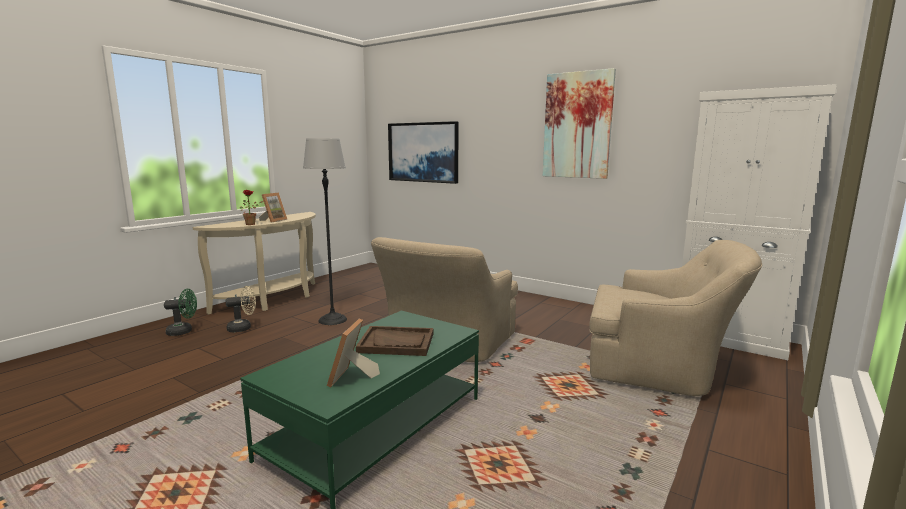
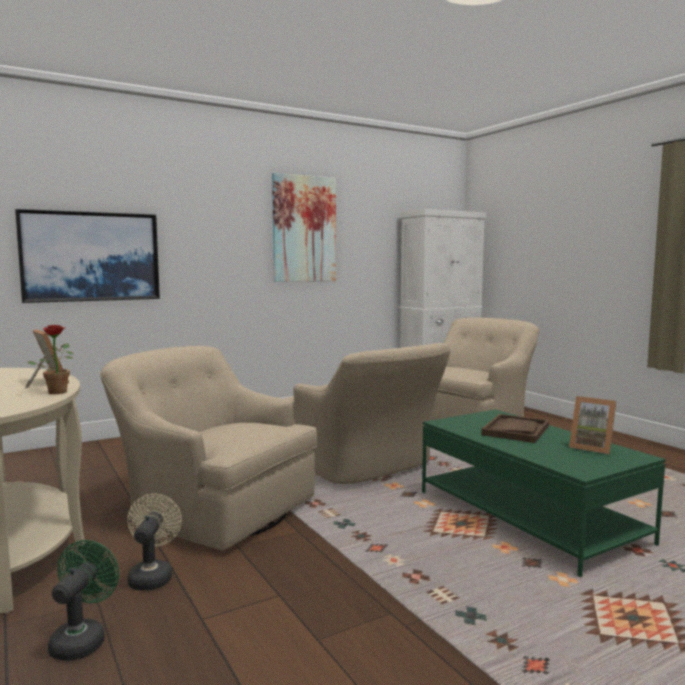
camera: 65 degrees left, 5 degrees down
(333, 320) = (213, 509): floor lamp -> beige armchair

